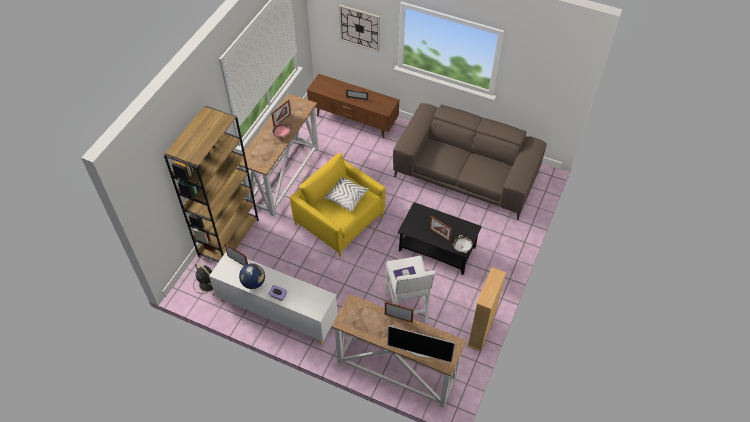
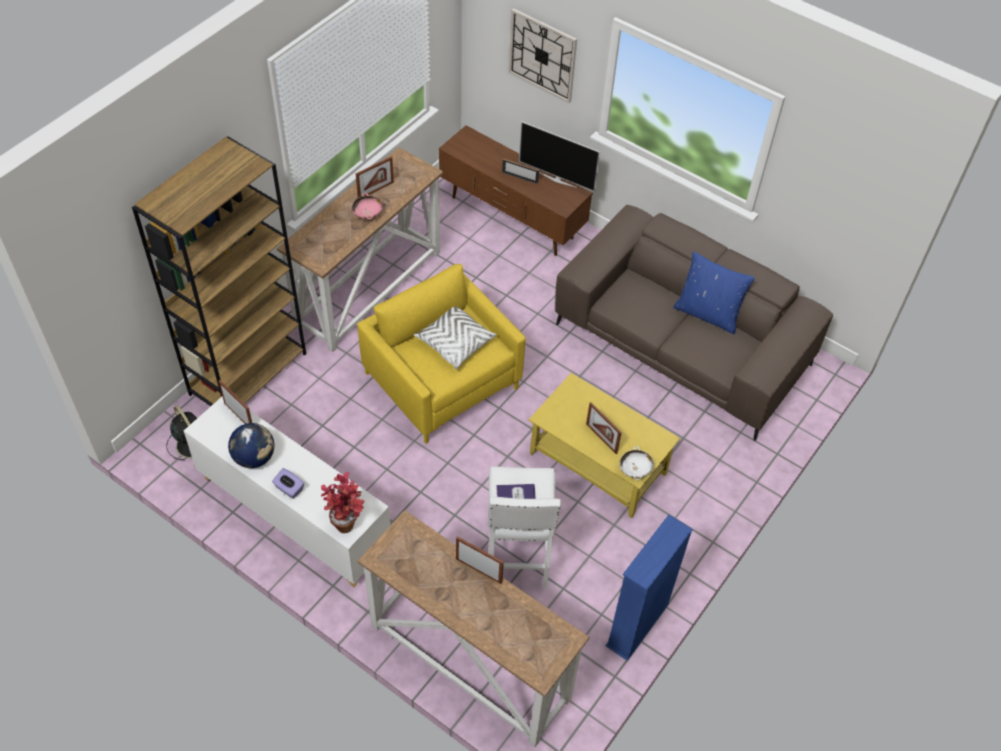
camera: 10 degrees right, 0 degrees up
(315, 306) = (346, 521): none -> potted plant
(419, 353) = (498, 643): television -> television (557, 179)
(438, 249) = (599, 463): black coffee table -> yellow coffee table
(479, 155) = (707, 313): none -> blue pillow
(481, 331) = (637, 625): beige bookcase -> blue bookcase

